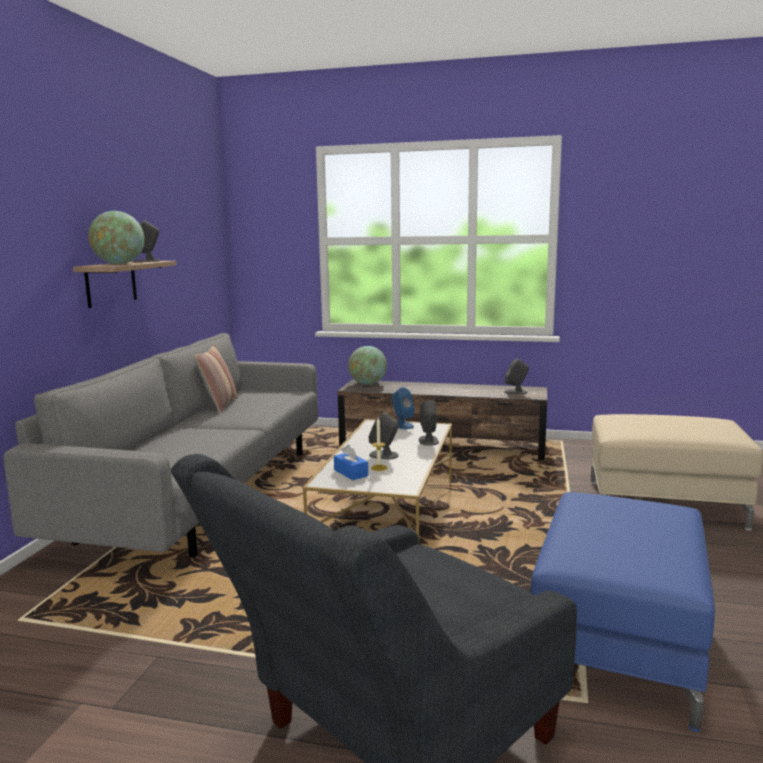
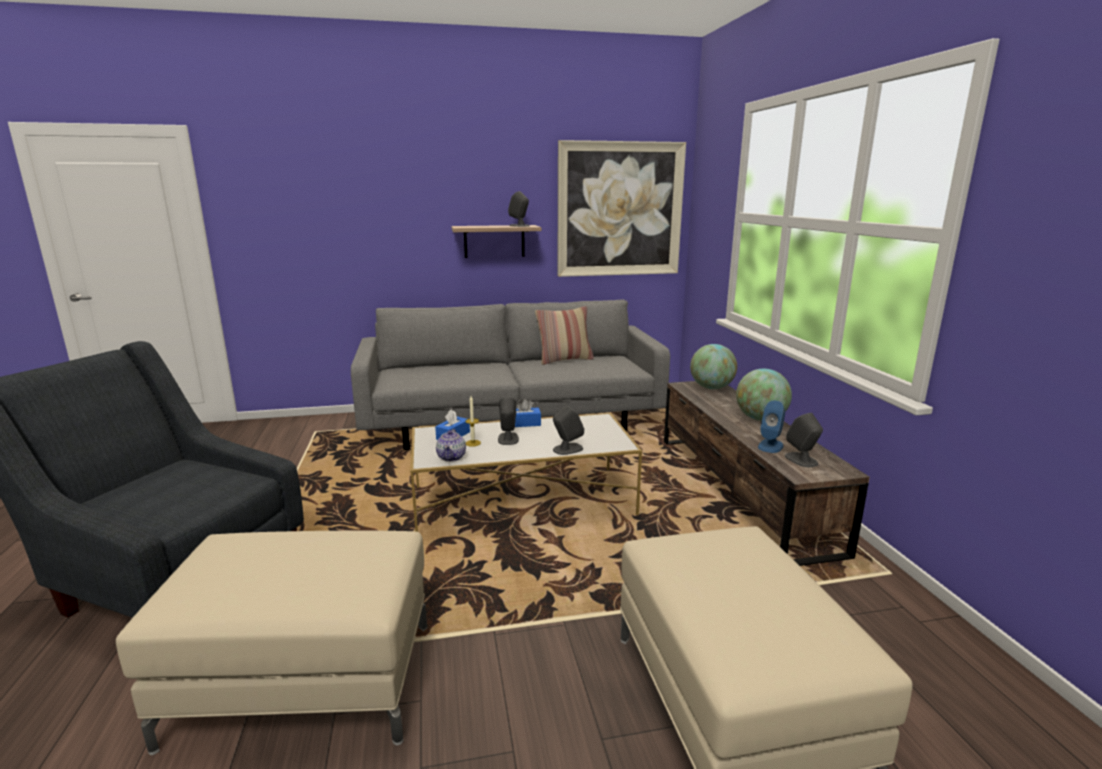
camera: 65 degrees right, 5 degrees up
(119, 264) = (482, 226): globe -> globe (760, 419)
(192, 241) = (619, 210): none -> picture
(354, 445) = (524, 423): none -> blue tissue box
(402, 425) = (607, 430): blue speaker -> blue speaker (770, 446)
(404, 478) = (452, 457): none -> teapot
(619, 644) = (303, 684): blue ottoman -> beige ottoman

